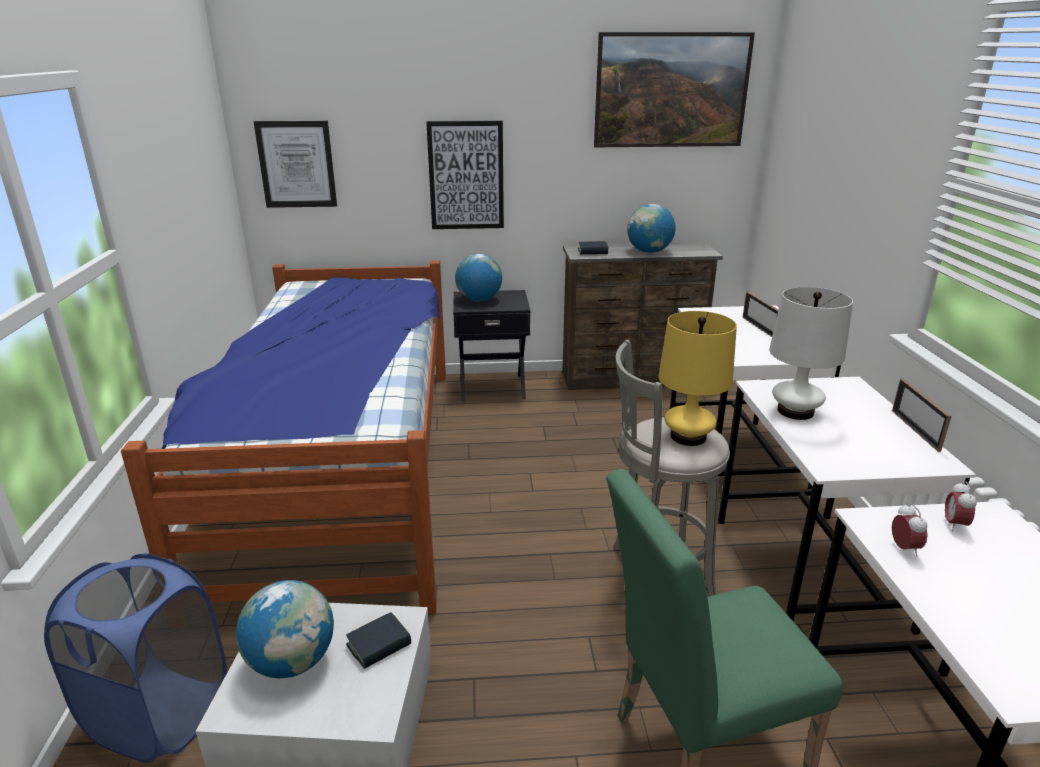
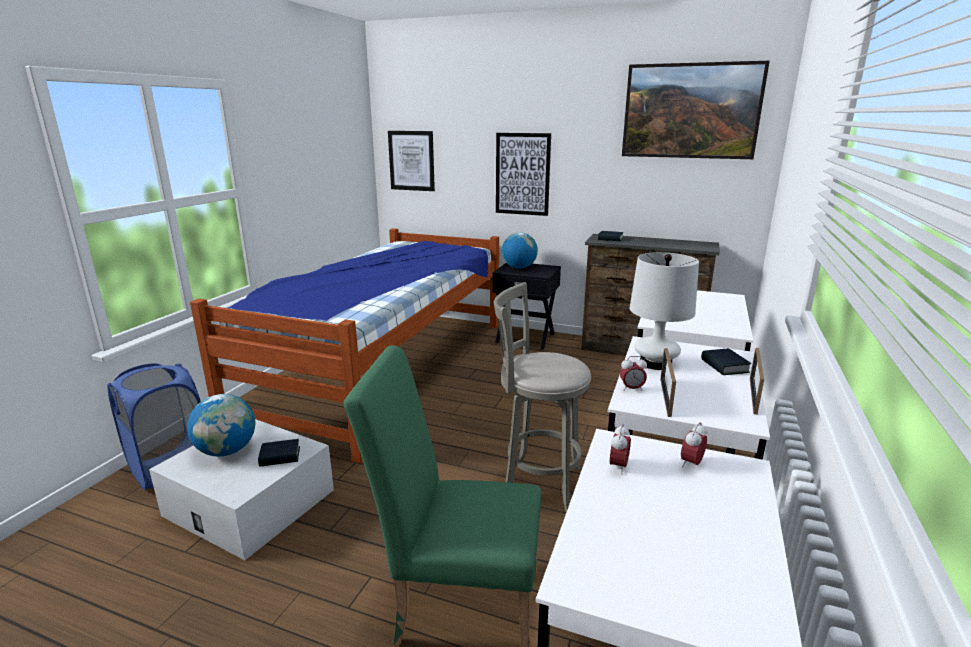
camera: 25 degrees right, 5 degrees down
(649, 252) = (657, 243): globe -> none
(688, 436) = (555, 366): yellow table lamp -> none
(759, 327) = (705, 306): picture frame -> picture frame (665, 397)
(810, 450) = (631, 389): none -> alarm clock
(856, 400) = (724, 366): none -> book

